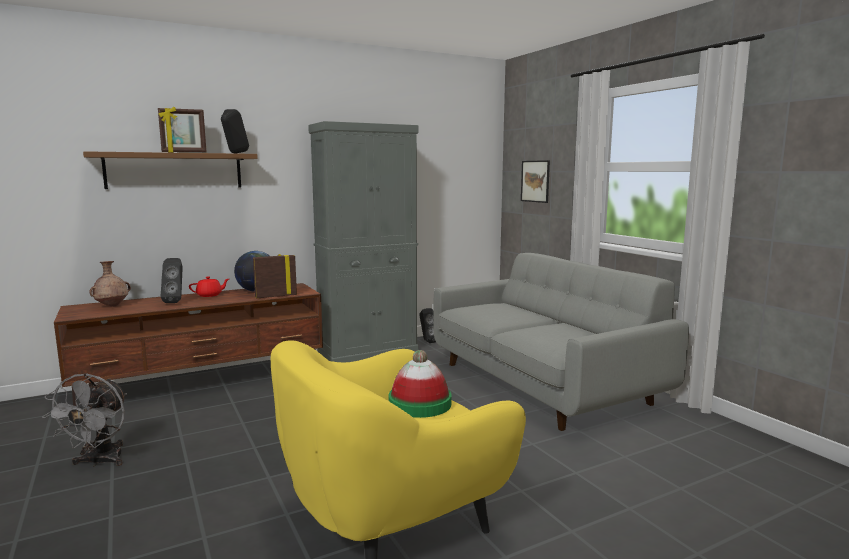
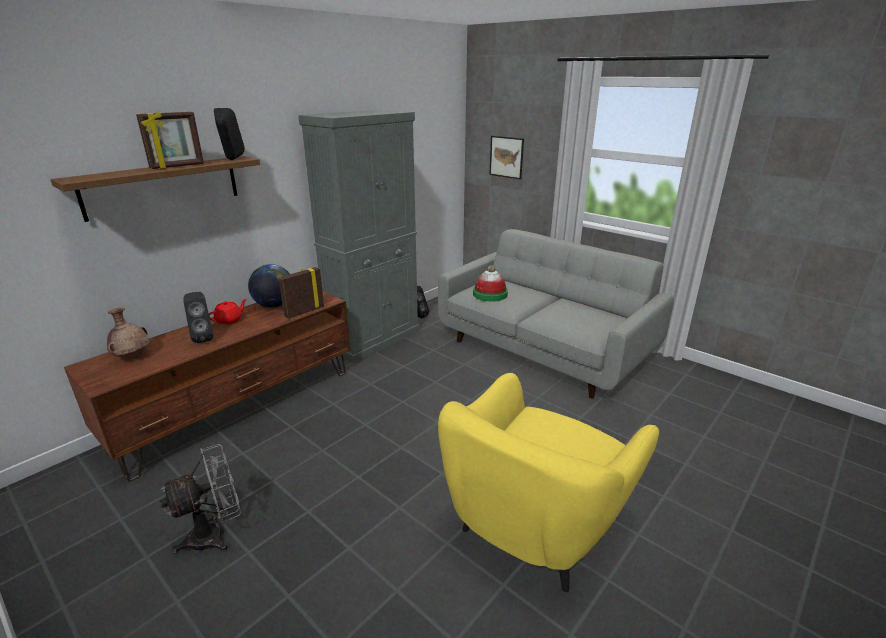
camera: 20 degrees left, 15 degrees up
(99, 462) = (215, 535): grey fan -> grey fan turned 105 degrees counterclockwise
(420, 404) = (548, 427): hat -> hat (490, 294)

